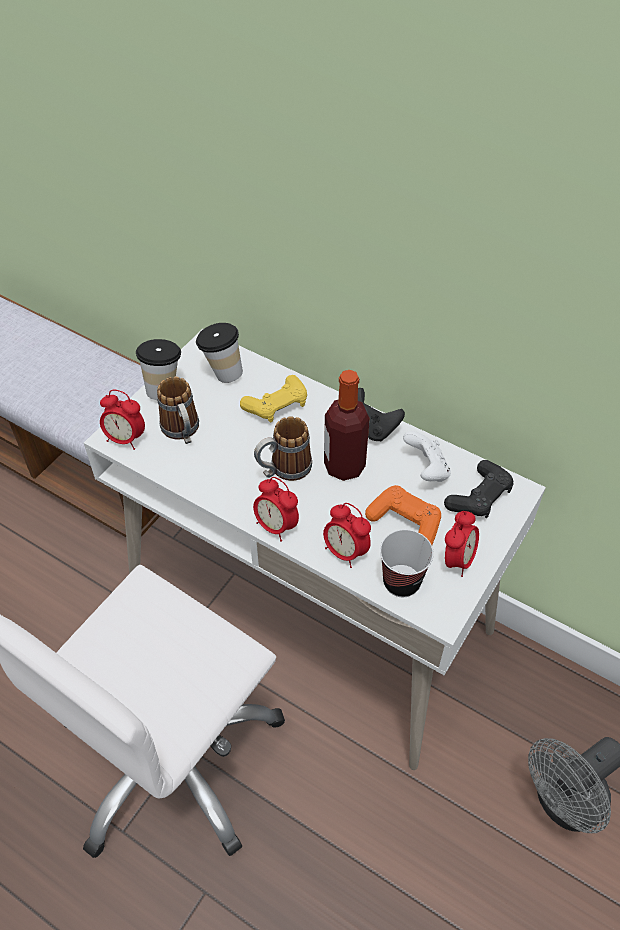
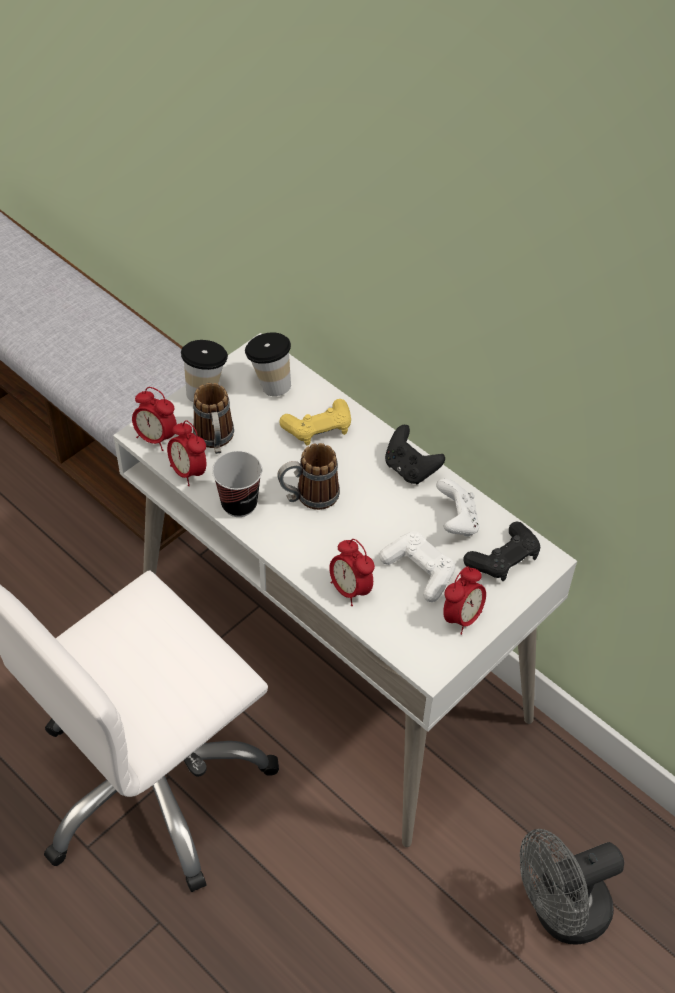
camera: 10 degrees right, 0 degrees up
(276, 526) = (287, 552): alarm clock -> alarm clock (188, 472)
(344, 466) = (372, 504): bottle -> none
(401, 582) = (399, 629): cup -> cup (239, 504)
(405, 522) = (419, 571): orange game controller -> white game controller

